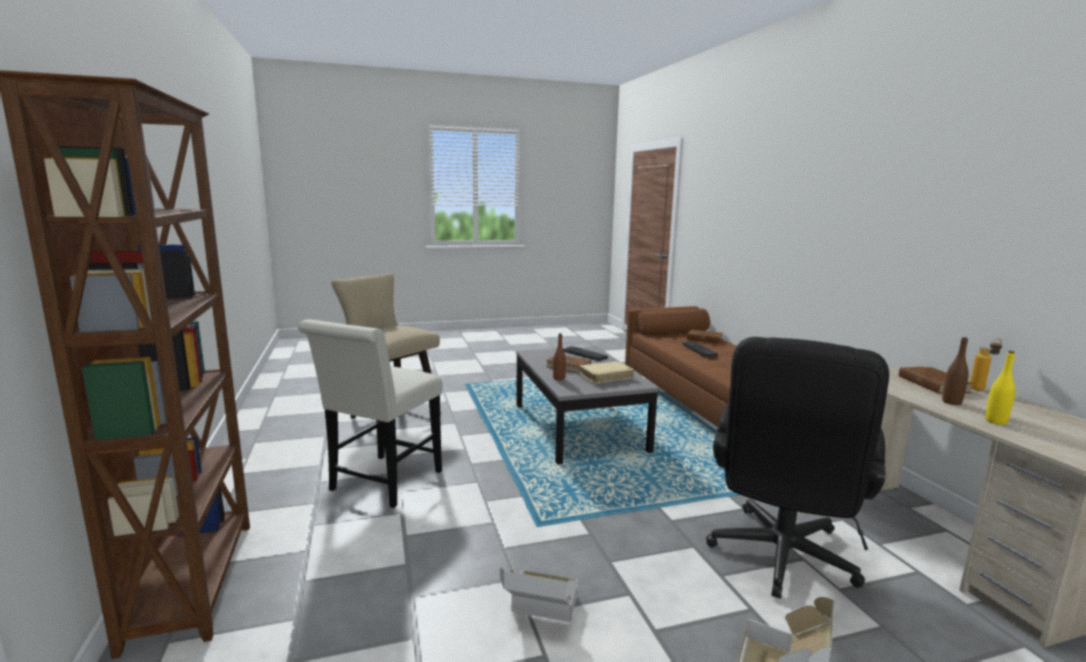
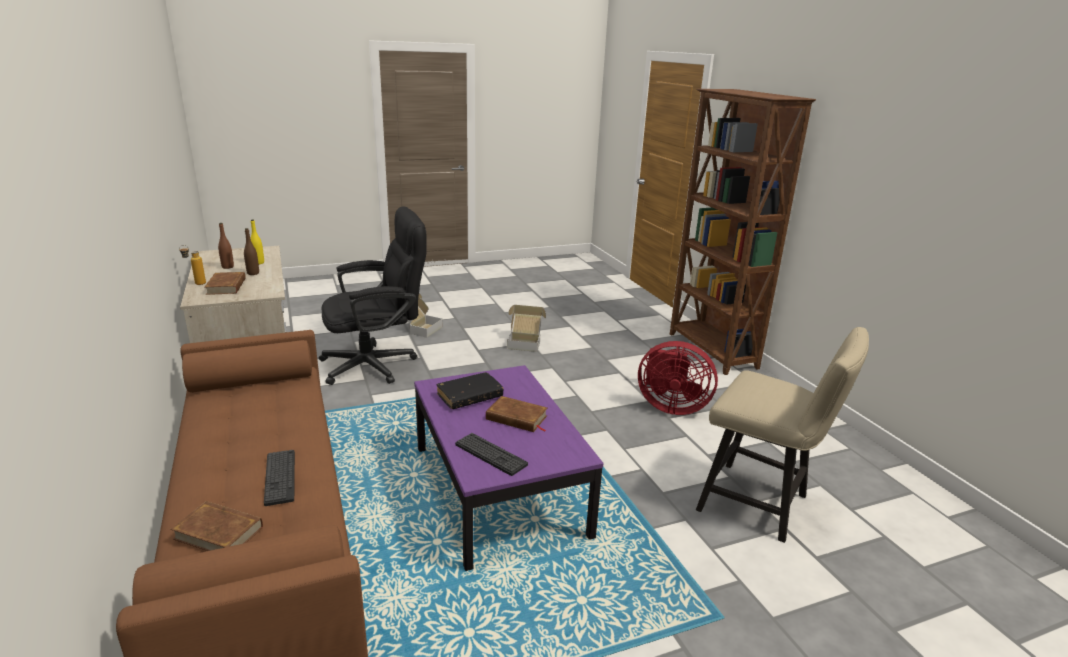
camera: 175 degrees right, 10 degrees up
(381, 484) = (670, 406): white chair -> red fan
(559, 378) = (527, 391): brown bottle -> brown bottle (228, 267)
(579, 427) = (497, 490): grey coffee table -> purple coffee table
(605, 377) = (470, 396): beige book -> black book
(780, 560) = (377, 364): black office chair -> black office chair turned 45 degrees clockwise

